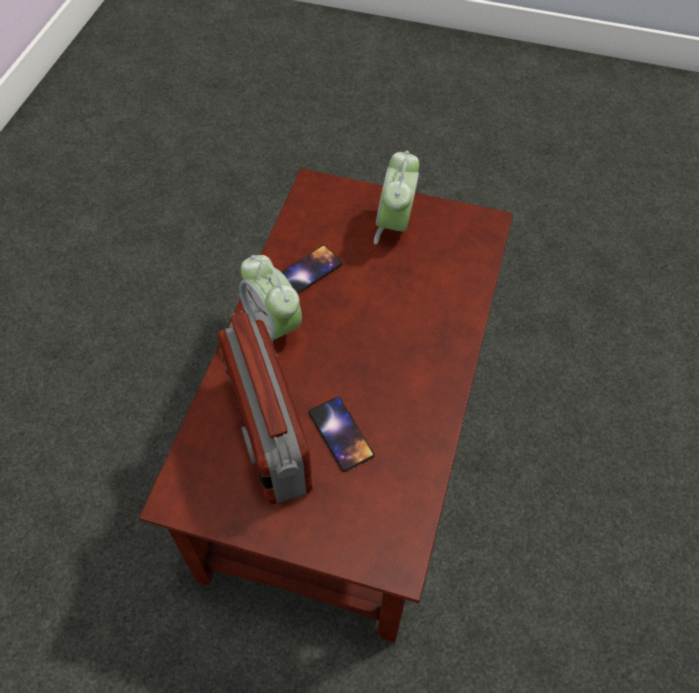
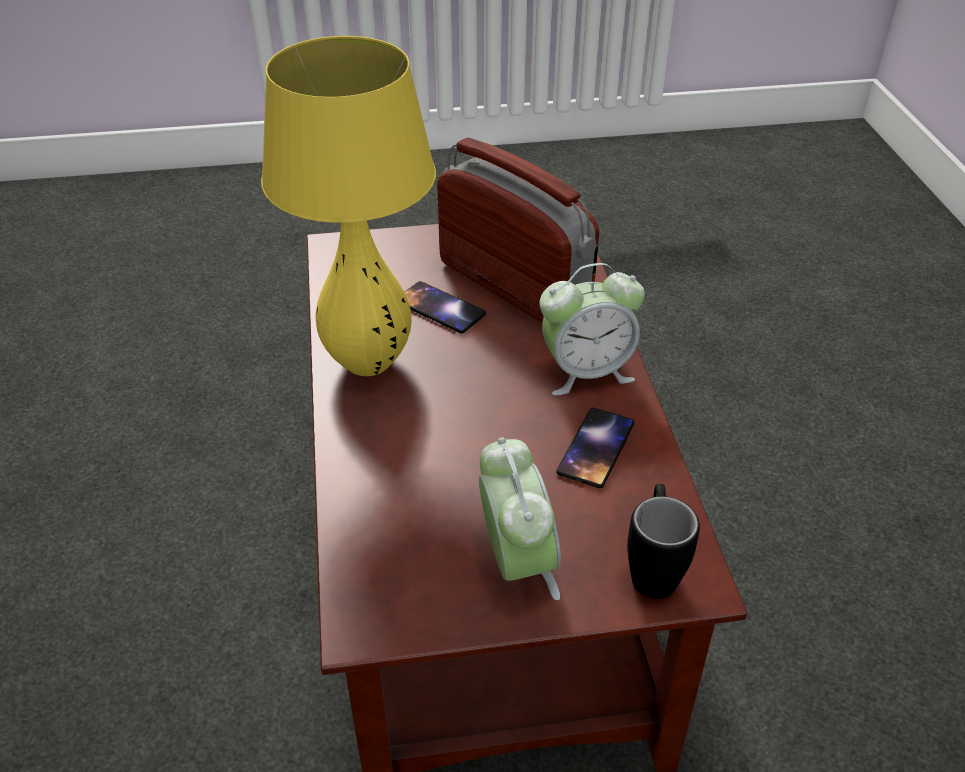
camera: 155 degrees right, 15 degrees down
(273, 327) = (586, 372): alarm clock -> alarm clock turned 135 degrees clockwise
(328, 199) = (653, 567): none -> black mug
(420, 396) = (369, 363): none -> yellow table lamp

